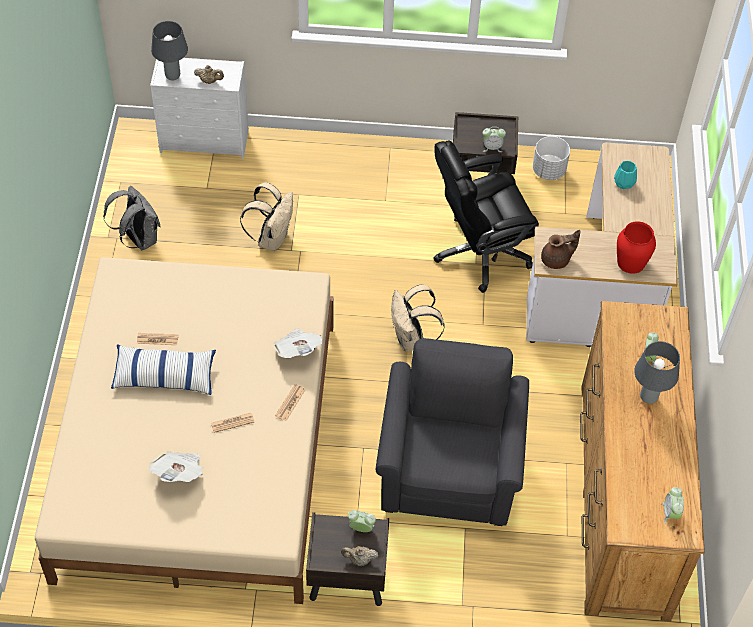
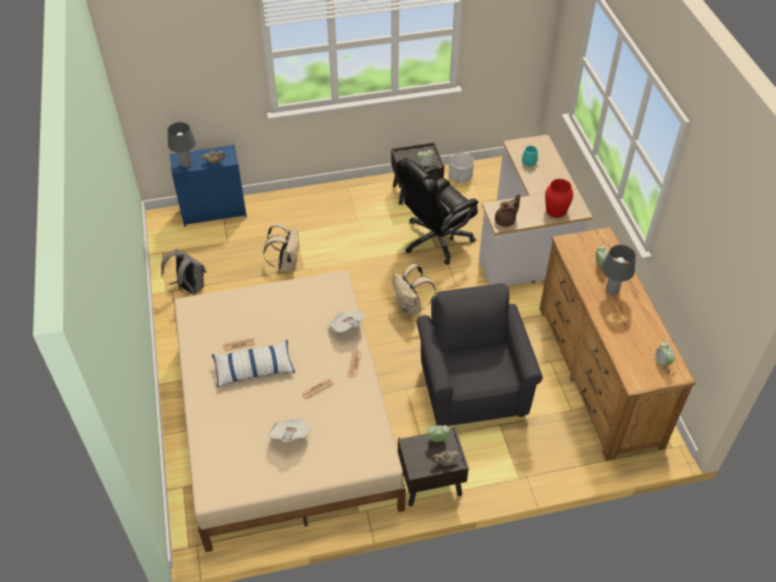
camera: 15 degrees left, 5 degrees down
(205, 141) = (215, 211): white dresser -> blue dresser

